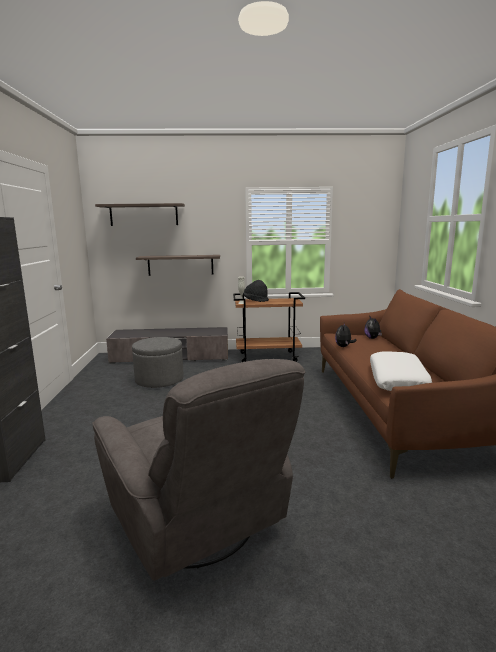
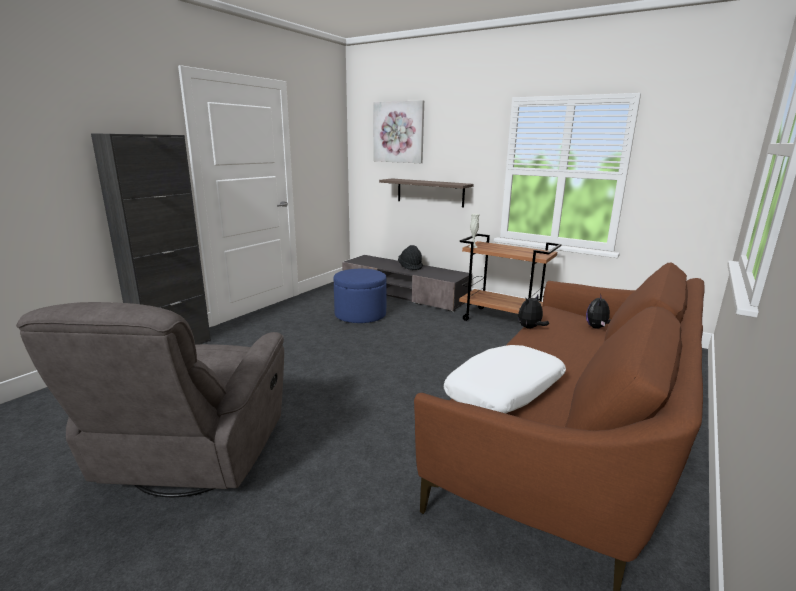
camera: 35 degrees right, 5 degrees up
(144, 215) = (398, 132): shelf -> picture
(159, 380) = (360, 315): grey ottoman -> blue ottoman
(255, 300) = (496, 246): black hat -> black hat (410, 267)

